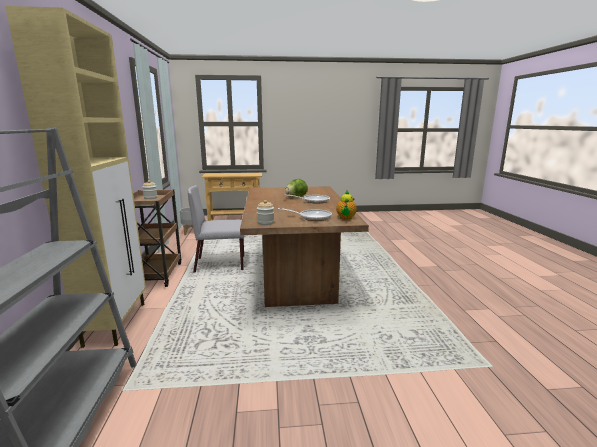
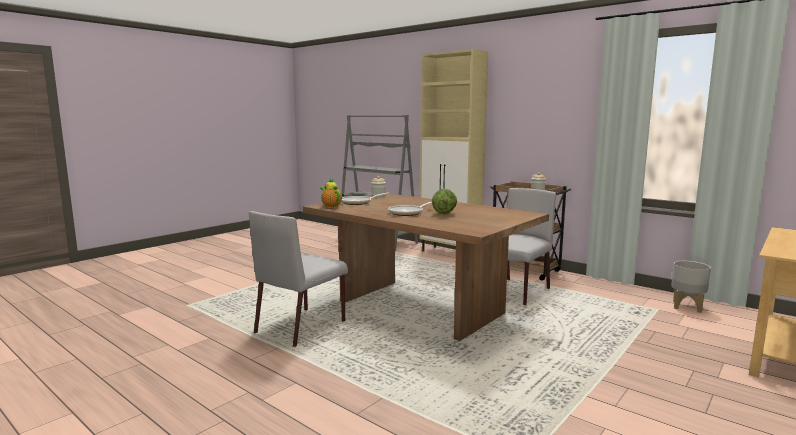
camera: 135 degrees right, 5 degrees down
(389, 294) = (302, 326): none -> grey chair

